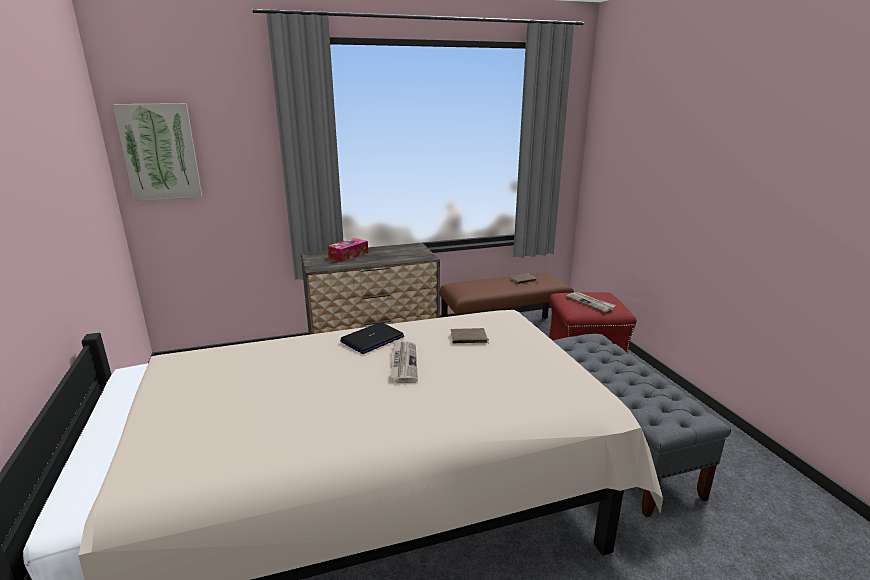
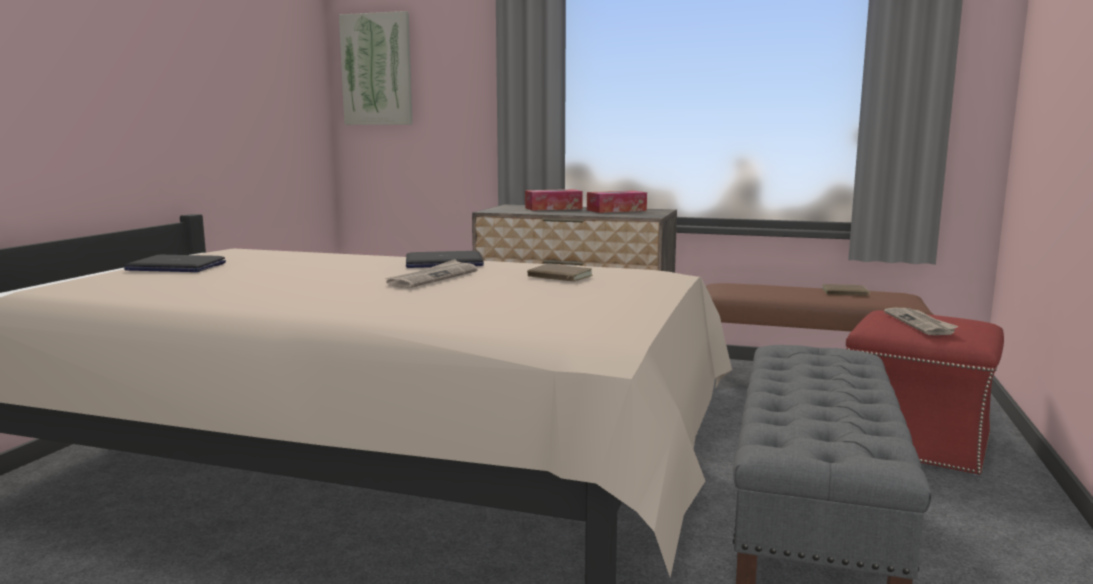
camera: 35 degrees right, 10 degrees down
(178, 407) = (175, 267): none -> laptop
(392, 251) = (616, 210): none -> tissue box

